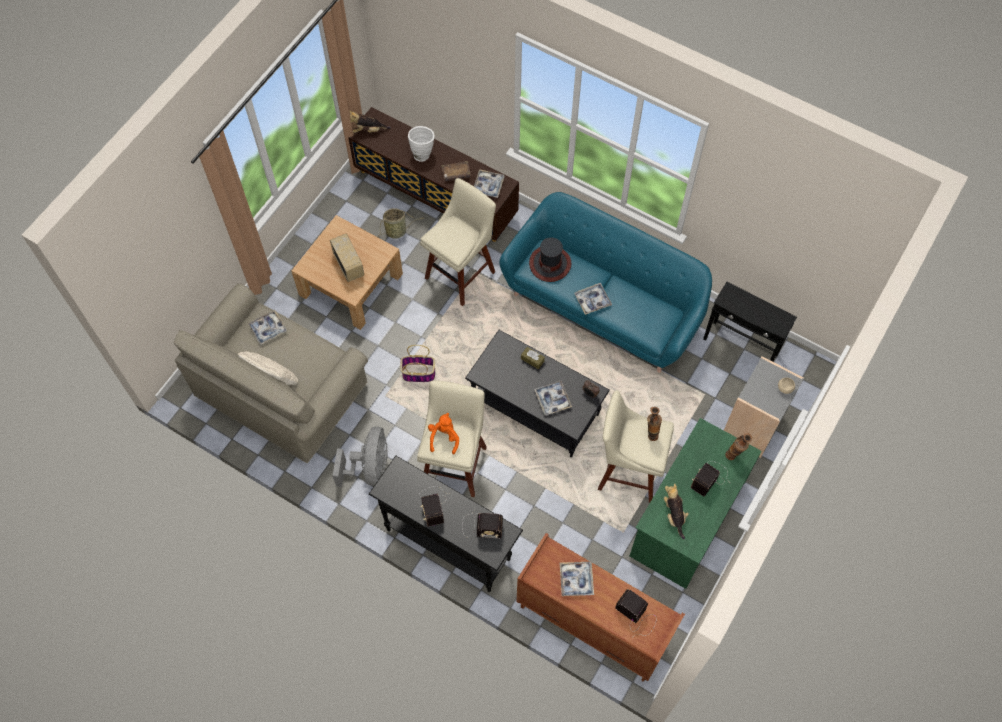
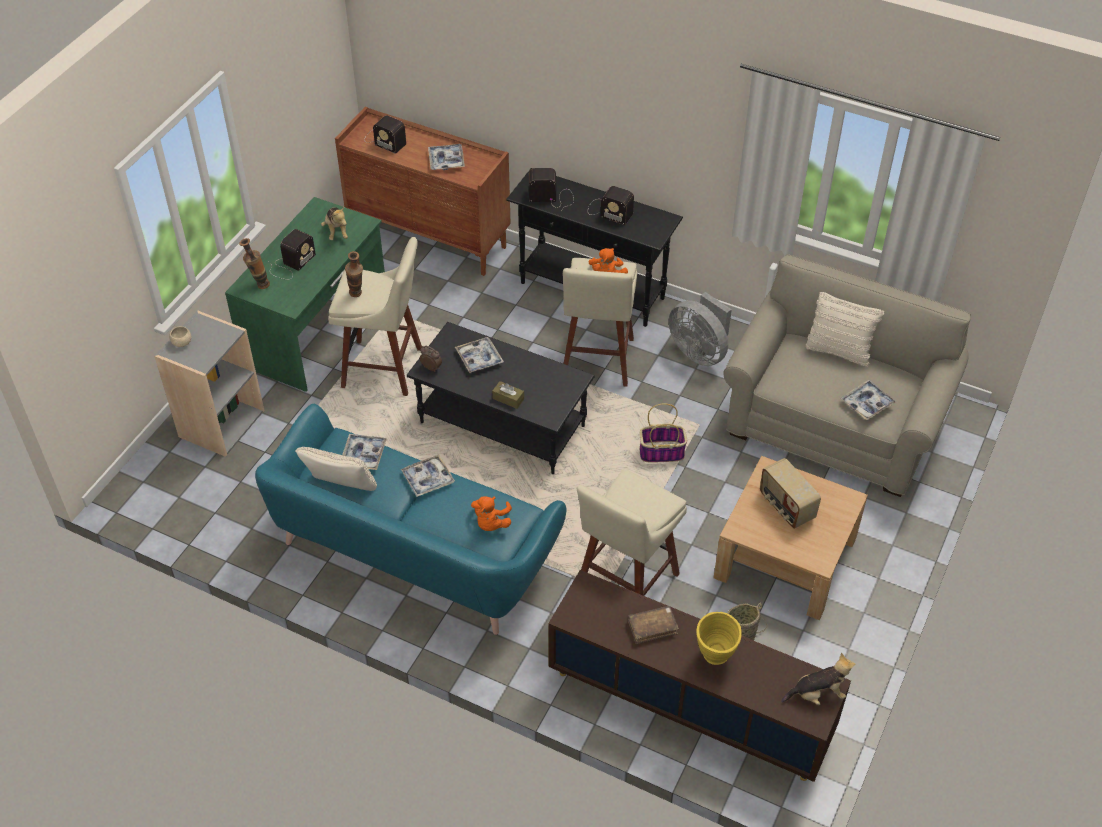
camera: 175 degrees right, 15 degrees down
(369, 467) = (699, 351): grey fan -> grey fan turned 45 degrees counterclockwise
(422, 153) = (715, 659): white vase -> yellow vase
(433, 504) = (608, 211): radio -> radio turned 135 degrees clockwise
(488, 186) = (597, 612): tray -> tray (363, 455)
(550, 263) = (491, 523): hat -> orange plush toy
(653, 297) = (340, 489): none -> beige pillow
(740, 347) = (219, 514): black side table -> none

